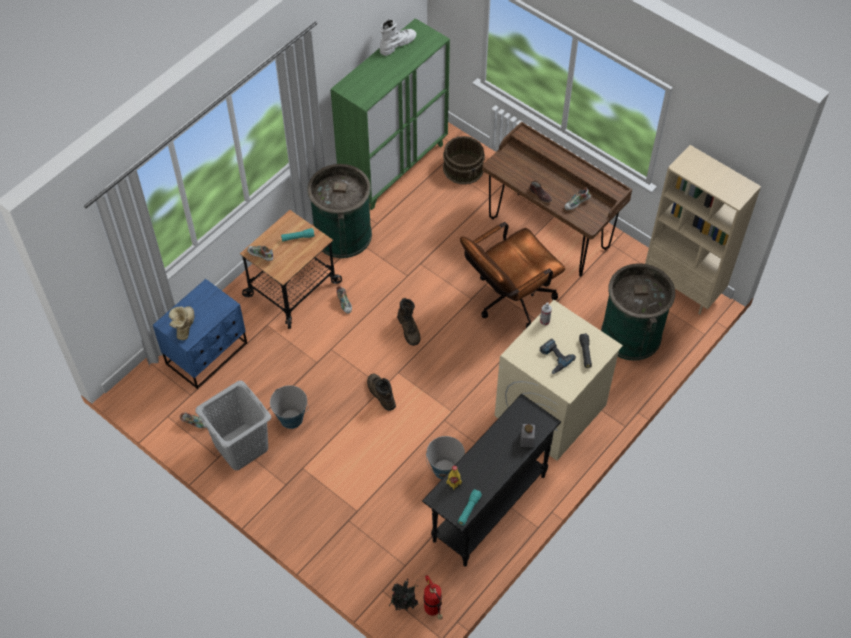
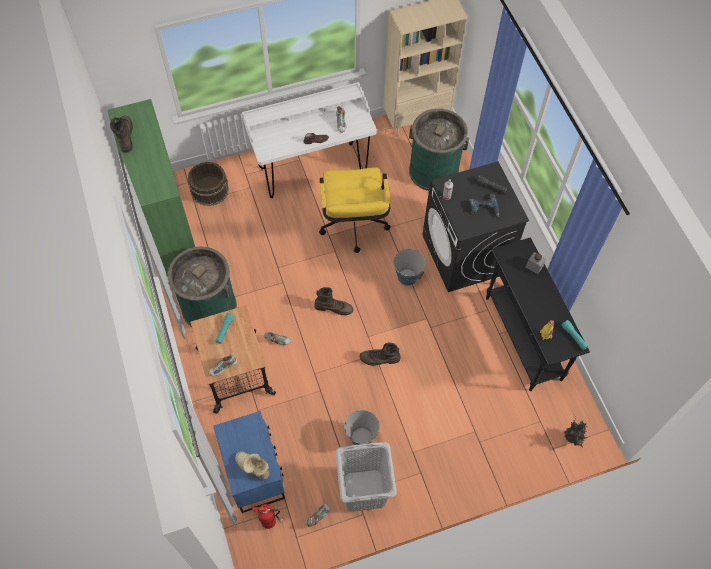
camera: 60 degrees left, 5 degrees up
(397, 44) = (125, 136): white boot -> brown boot
(433, 610) = (587, 421): fire extinguisher -> fire extinguisher (270, 522)
(445, 469) = (473, 349): bucket -> bucket (407, 276)
(508, 301) = (354, 228): brown office chair -> yellow office chair
(549, 233) = (312, 170): brown desk -> white desk
(550, 411) = (465, 254): beige washing machine -> black washing machine

